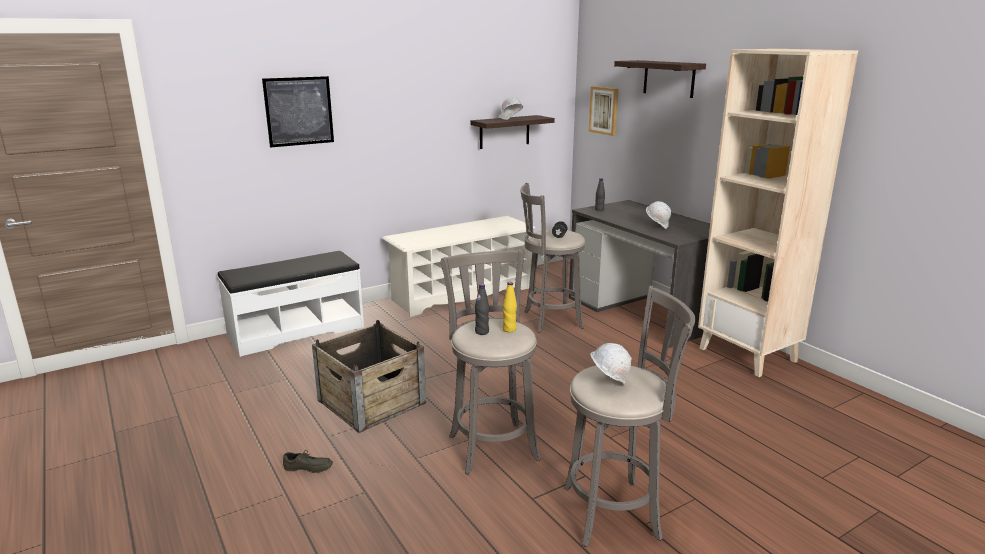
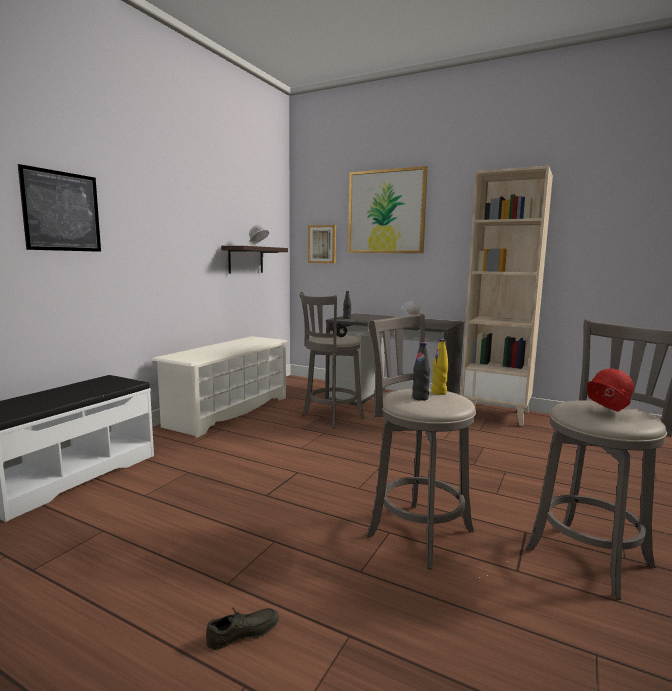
camera: 30 degrees left, 10 degrees down
(371, 401) = (241, 526): crate -> none
(608, 383) = (605, 413): white hard hat -> red hard hat
(669, 78) = (386, 212): shelf -> picture

